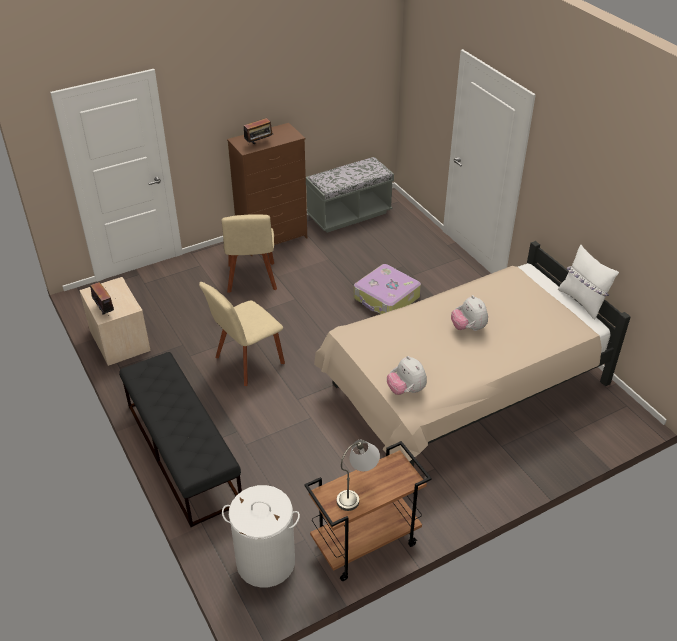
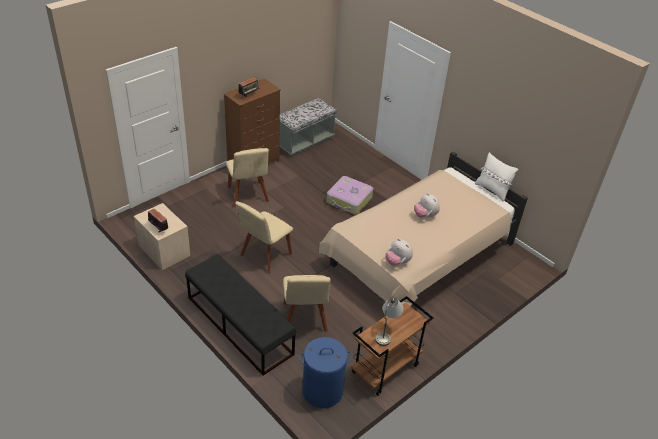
camera: 15 degrees left, 0 degrees up
(265, 562) = (322, 391): white laundry basket -> blue laundry basket
(273, 456) = (305, 319): none -> beige chair

